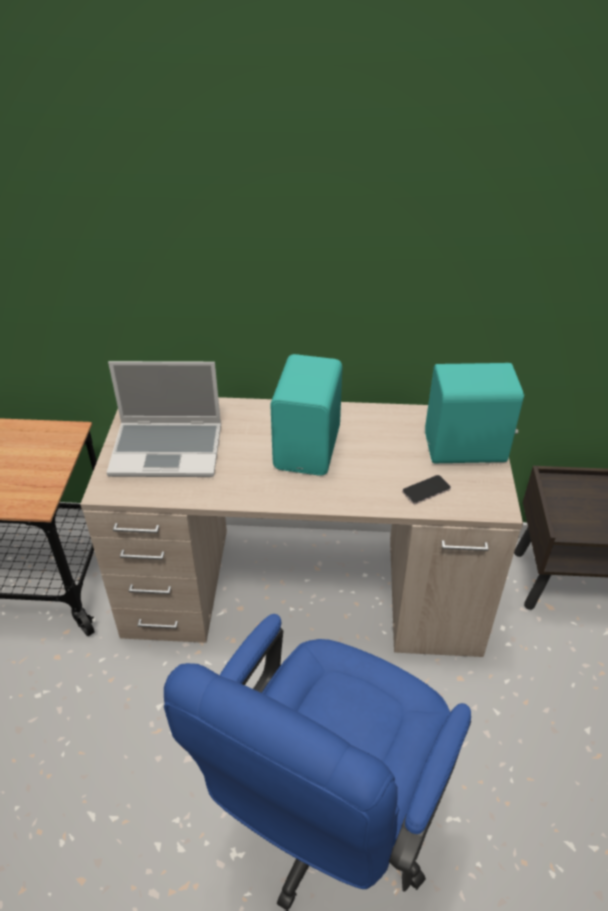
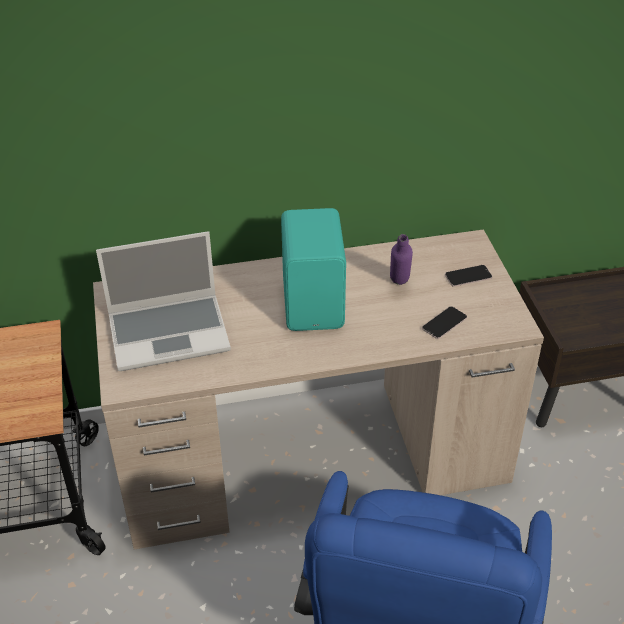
camera: 15 degrees left, 0 degrees up
(395, 446) = (399, 286): none -> purple bottle
(466, 449) = (468, 276): turquoise speaker -> phone

